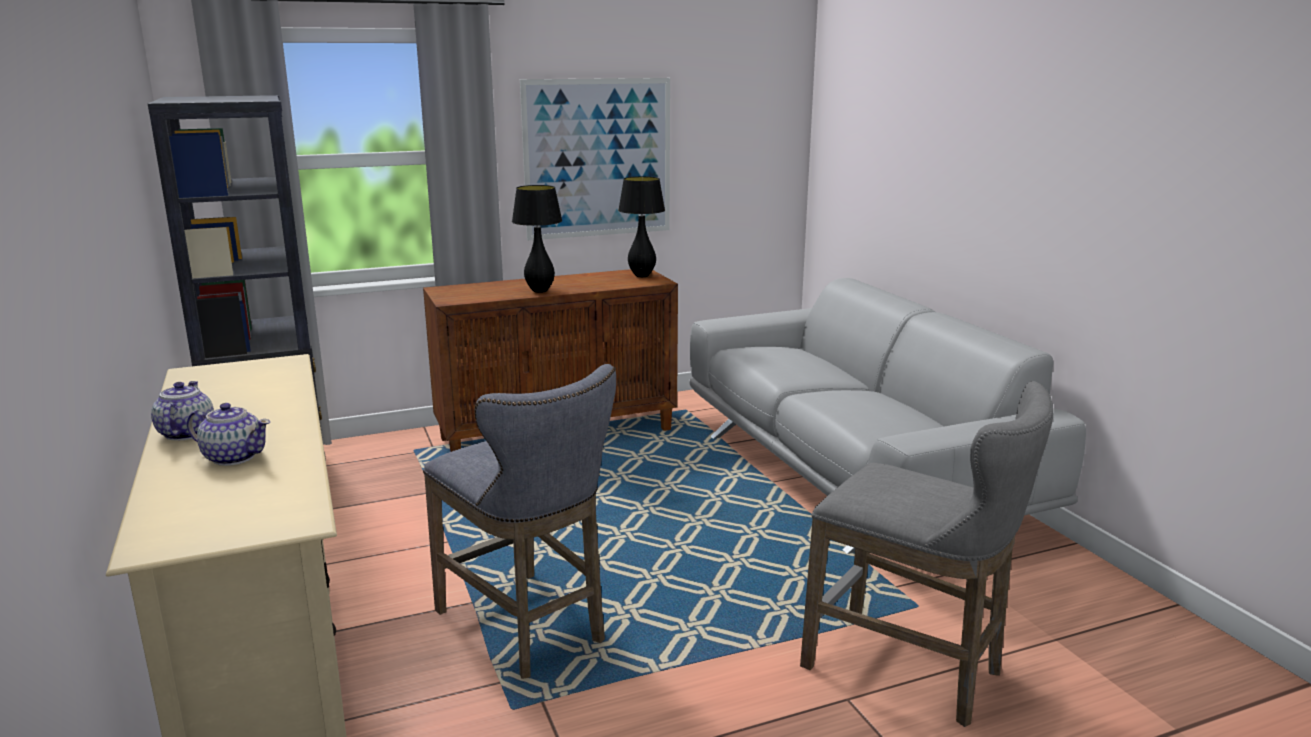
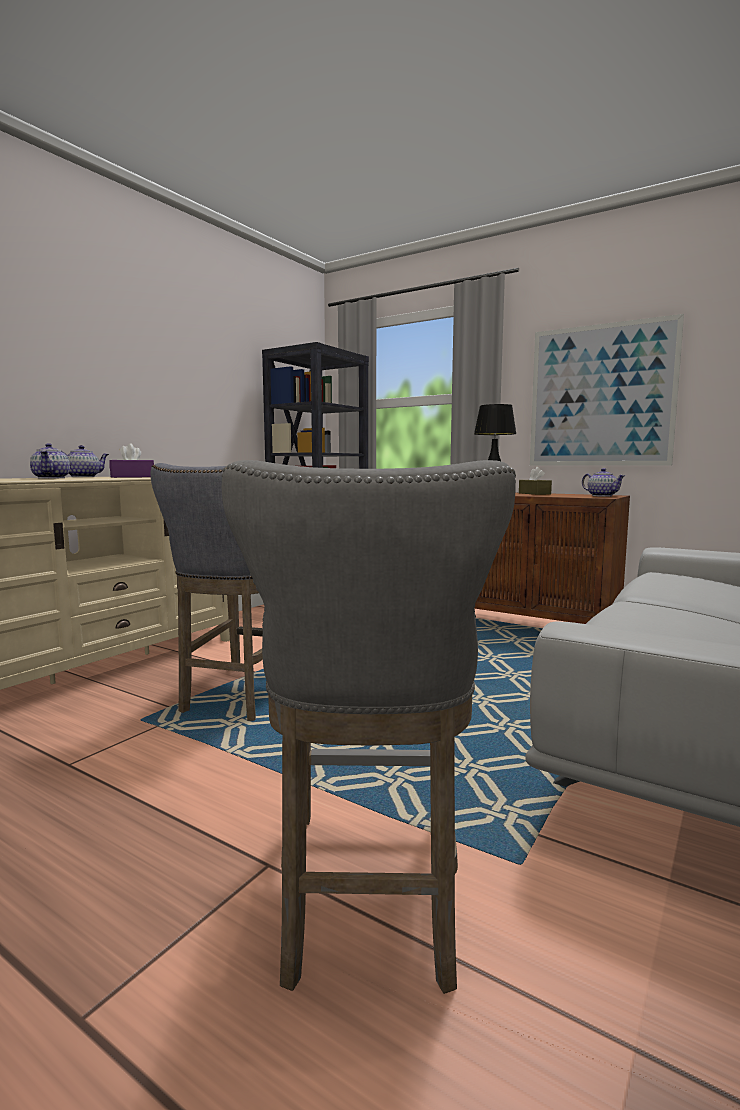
camera: 55 degrees right, 10 degrees down
(275, 409) = (132, 477): none -> purple tissue box
(569, 281) = (534, 493): none -> brown tissue box
(641, 276) = (601, 496): black table lamp -> teapot

